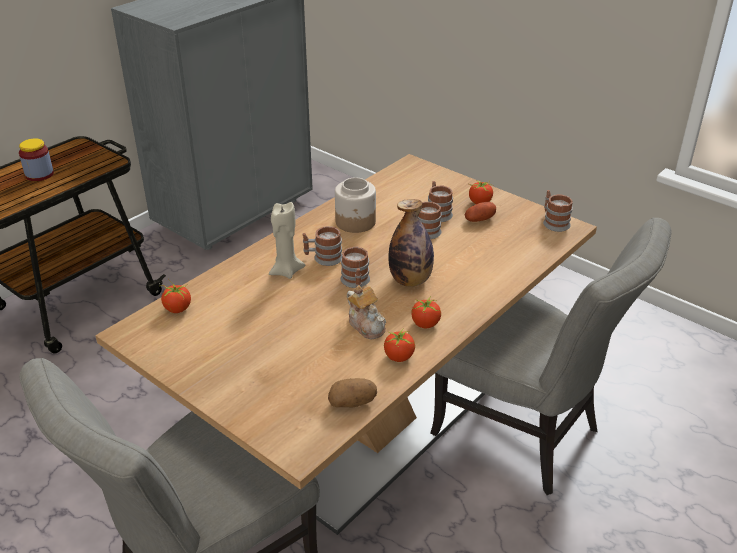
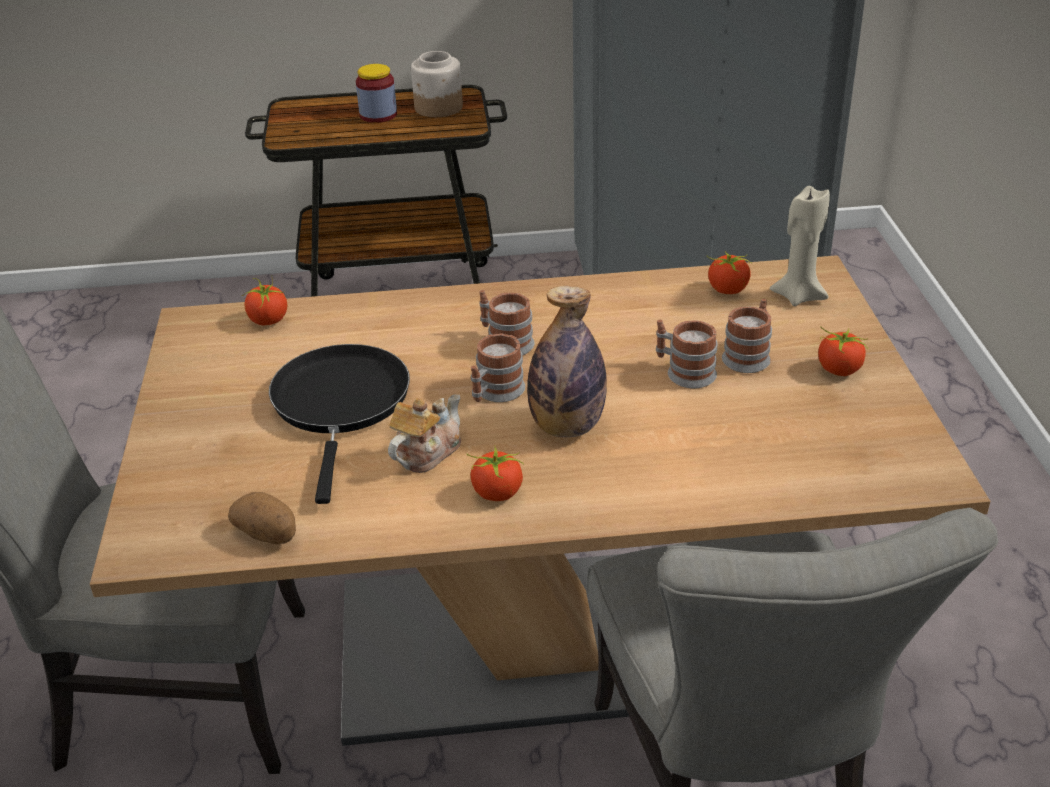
camera: 45 degrees right, 0 degrees up
(286, 271) = (438, 336): beige candle -> beige candle (798, 296)
(289, 327) = (340, 404): none -> black frying pan
(356, 222) = (615, 316): jar -> jar (438, 108)
(366, 325) = (426, 452): teapot -> teapot turned 150 degrees counterclockwise
(399, 357) = (401, 514): tomato -> tomato (727, 290)
(479, 219) = (799, 394): potato -> none
(554, 222) = (919, 456): mug -> none

